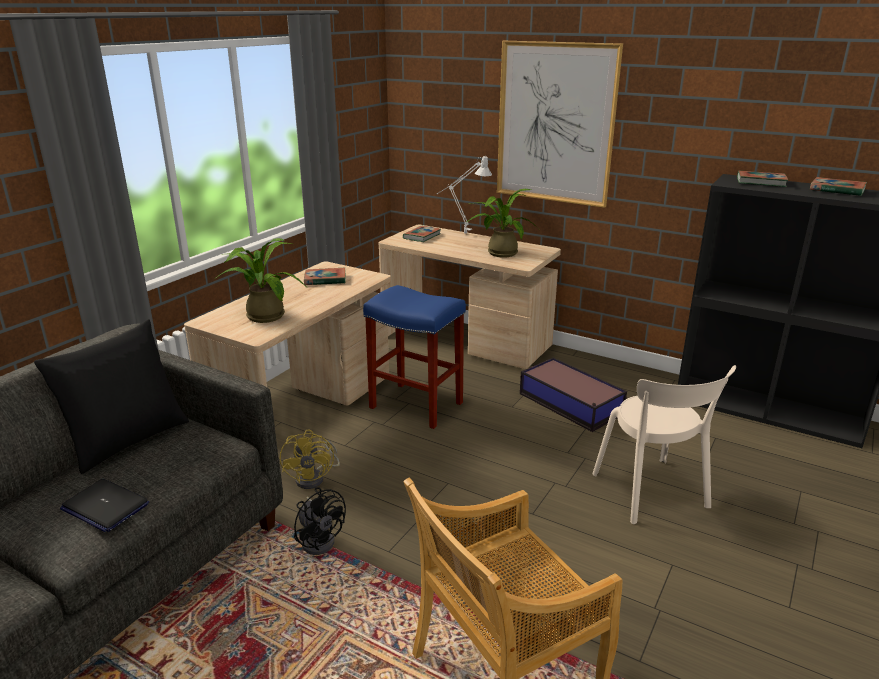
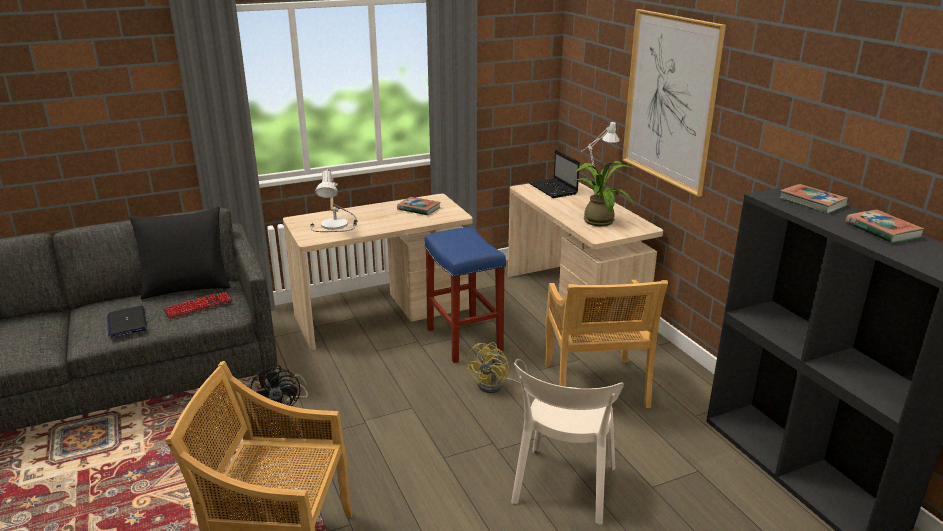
camera: 35 degrees right, 0 degrees up
(179, 454) = (198, 306): none -> keyboard
(263, 315) = (337, 225): potted plant -> table lamp
(315, 478) = (330, 366): yellow fan -> yellow fan (496, 385)
(422, 236) = (554, 189): book -> laptop
(571, 404) = (595, 387): storage box -> beige chair

